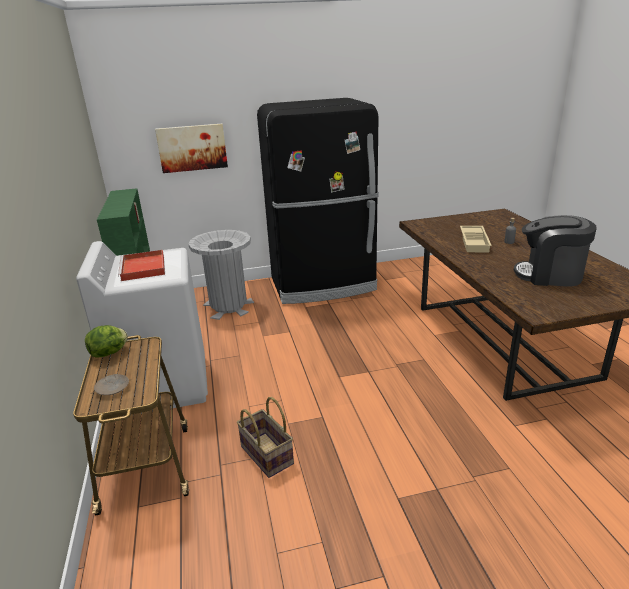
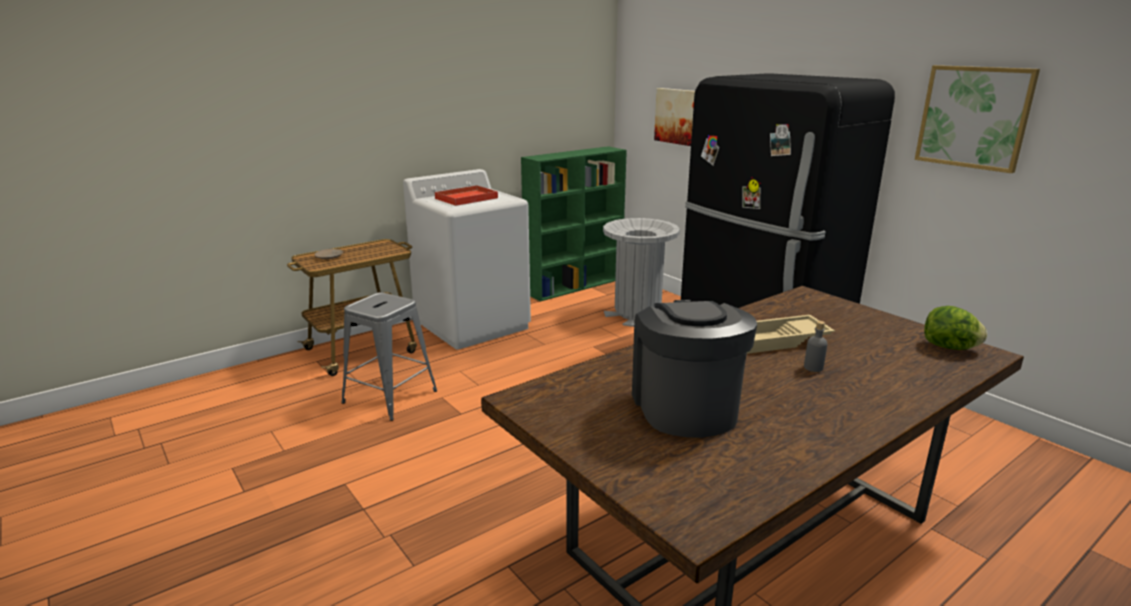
camera: 65 degrees right, 5 degrees down
(109, 353) = (378, 244): lettuce -> lettuce (949, 347)
(265, 455) = (390, 397): basket -> grey stool
(396, 111) = (974, 117): none -> picture

